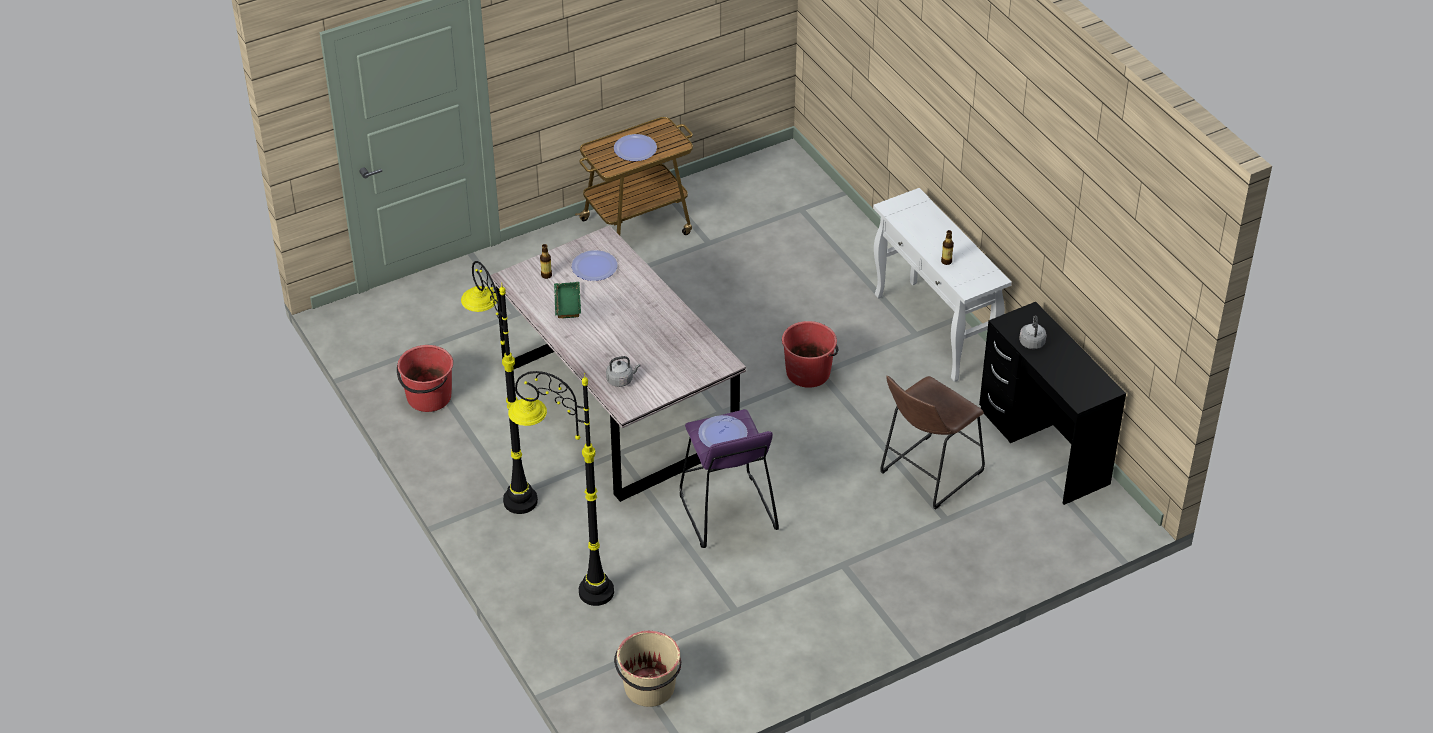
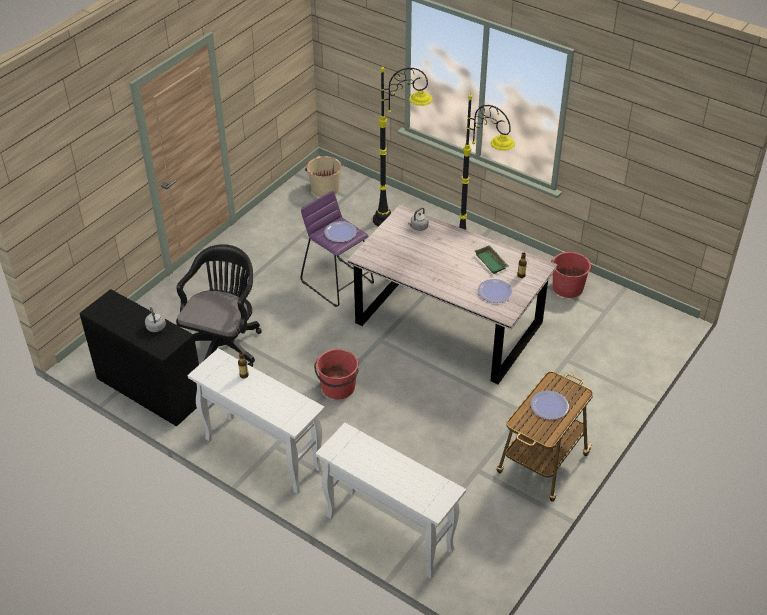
camera: 155 degrees right, 0 degrees up
(838, 220) = (388, 533): none -> white console table
(927, 474) = (224, 344): brown stool -> black office chair

